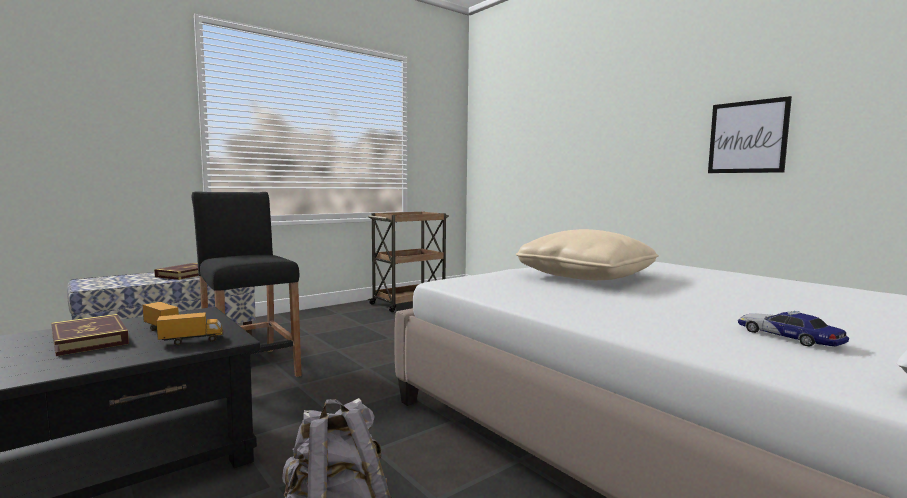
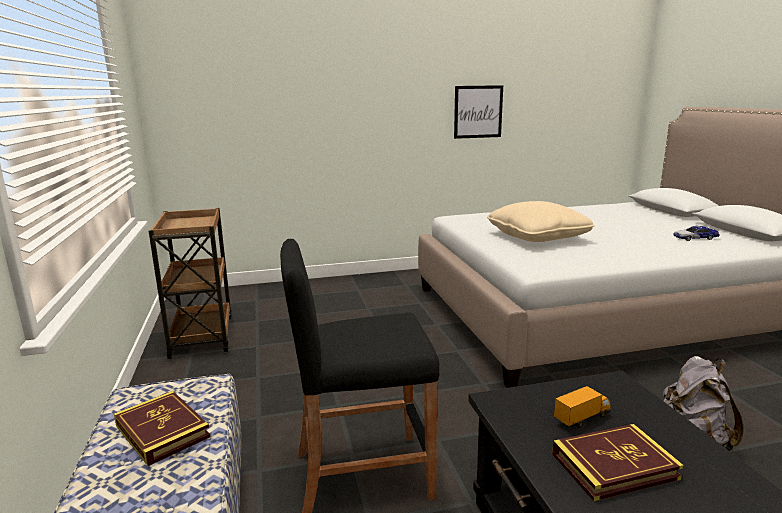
camera: 65 degrees left, 10 degrees up
(192, 341) = (622, 401): toy truck -> none

